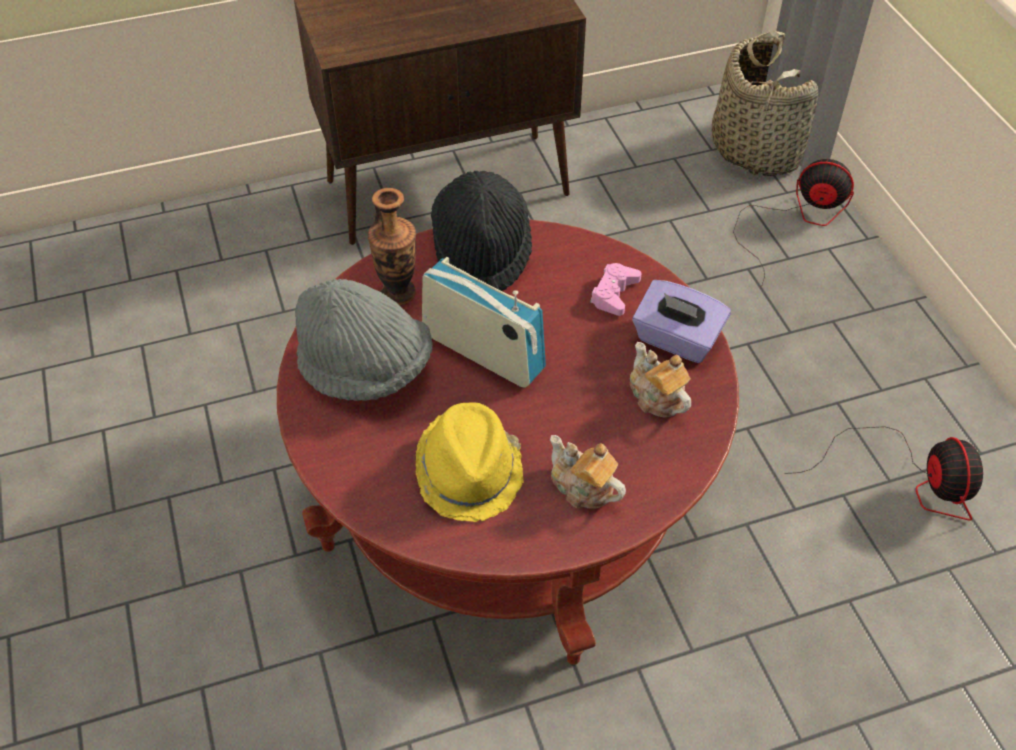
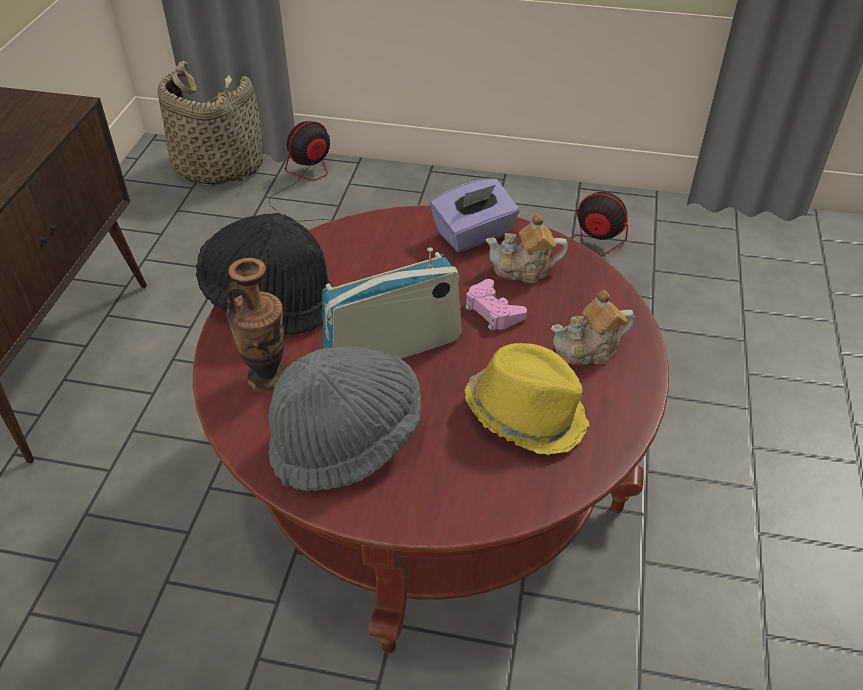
camera: 60 degrees left, 5 degrees down
(614, 294) = (396, 245): pink game controller -> pink game controller (493, 311)

